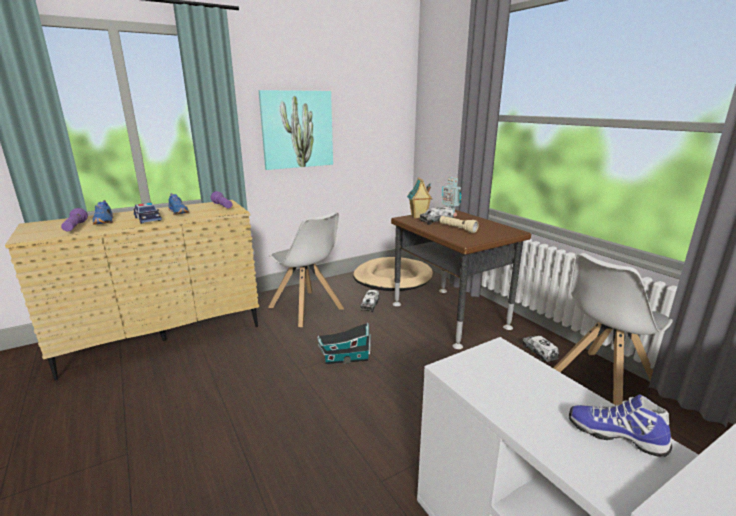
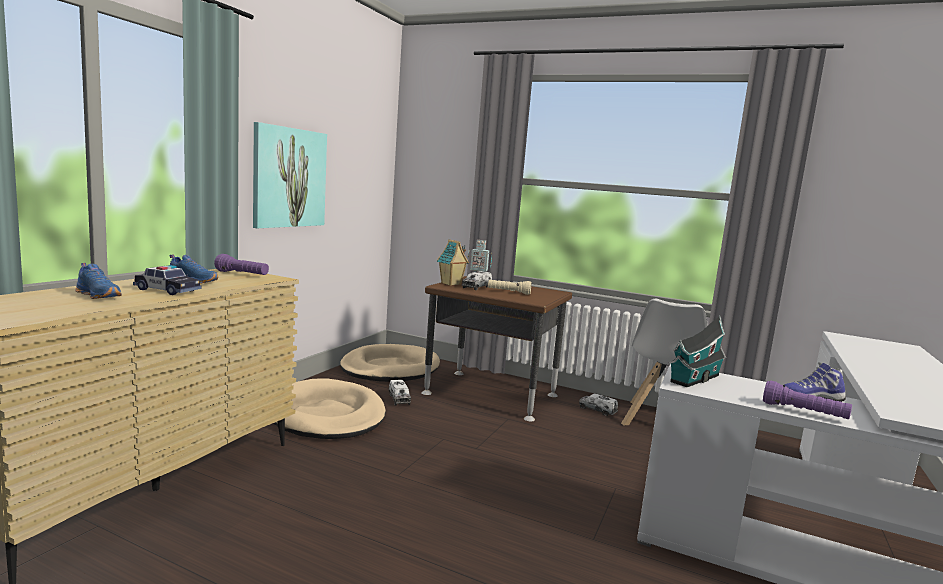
camera: 35 degrees left, 10 degrees down
(75, 227) = (68, 304): purple flashlight -> purple flashlight (804, 412)
(307, 309) = (326, 415): chair -> beige dog bed
(344, 359) = (436, 453): toy house -> toy house (693, 379)

